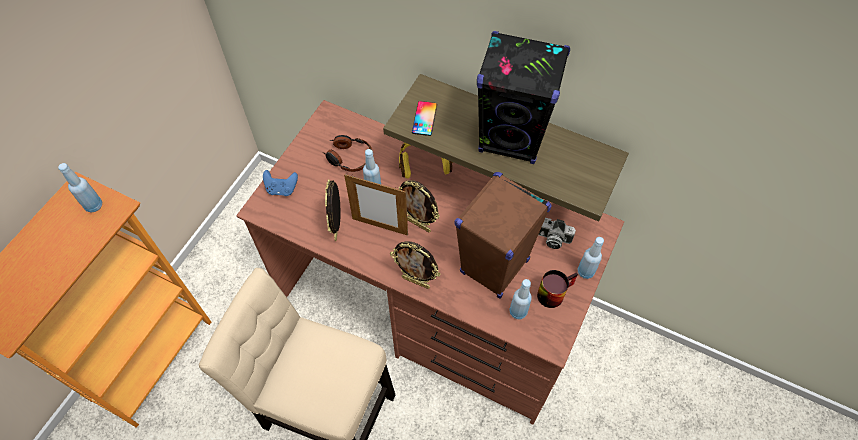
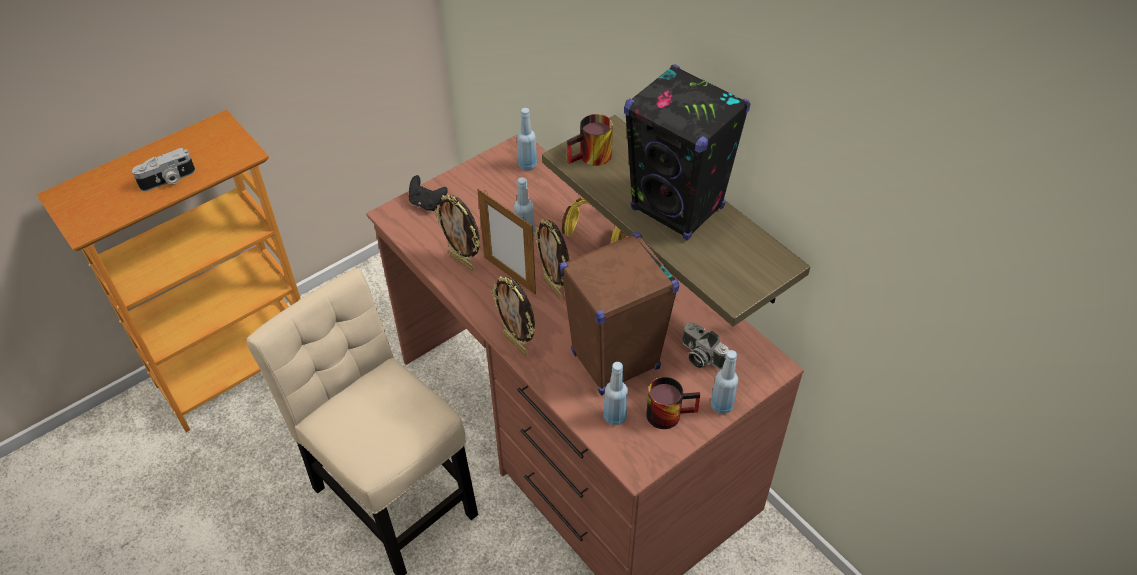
camera: 25 degrees right, 10 degrees down
(61, 258) = (168, 180): none -> camera
(94, 205) = (225, 144): blue bottle -> blue bottle (527, 165)
(282, 189) = (427, 203): blue game controller -> black game controller
(338, 229) = (463, 261): picture frame -> picture frame turned 75 degrees counterclockwise
(349, 157) = (516, 196): headphones -> none
(424, 118) = (592, 158): phone -> mug

